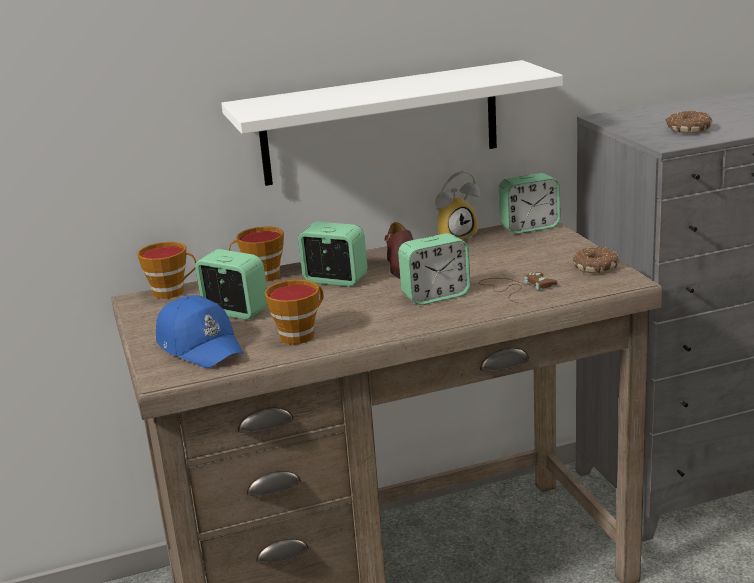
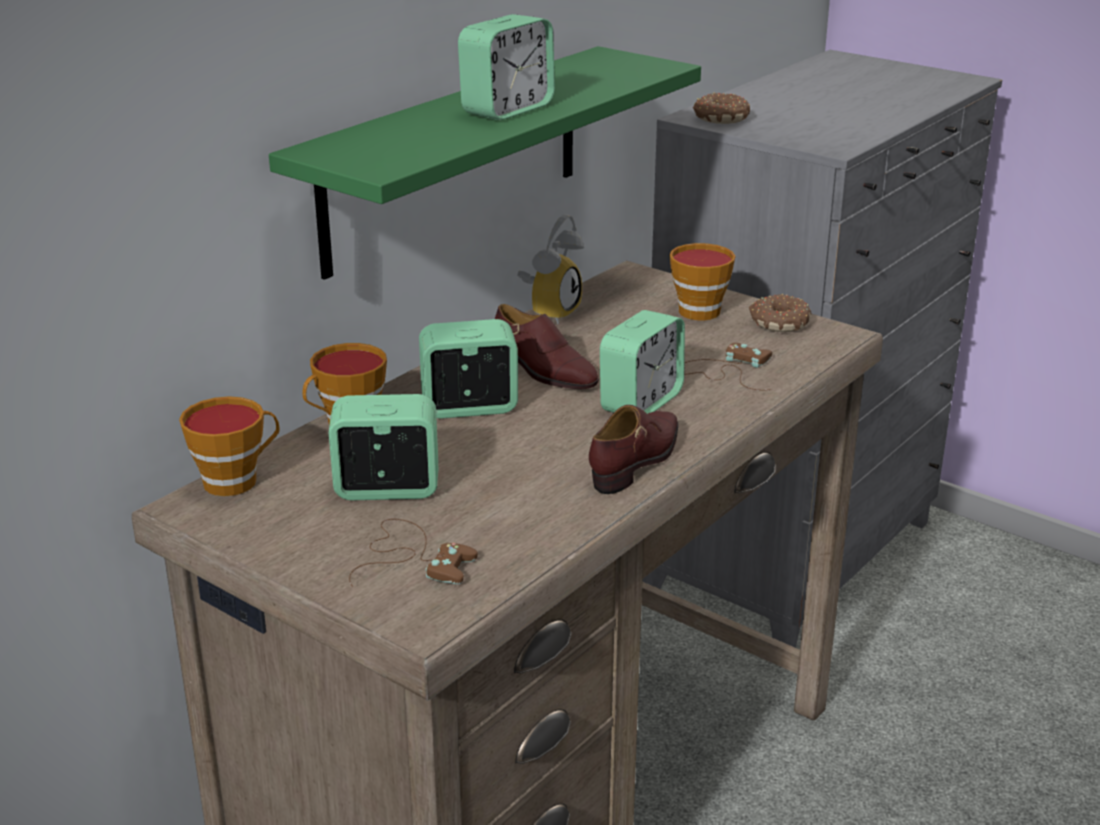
camera: 35 degrees left, 5 degrees up
(200, 346) = (412, 557): blue cap -> brown game controller
(300, 334) = (537, 502): cup -> cup (699, 309)
(380, 123) = (454, 158): white shelf -> green shelf
(386, 326) = (637, 460): none -> brown shoe
(529, 227) = (626, 281): alarm clock -> alarm clock (507, 109)
(688, 129) = (824, 125): donut -> donut (719, 118)

